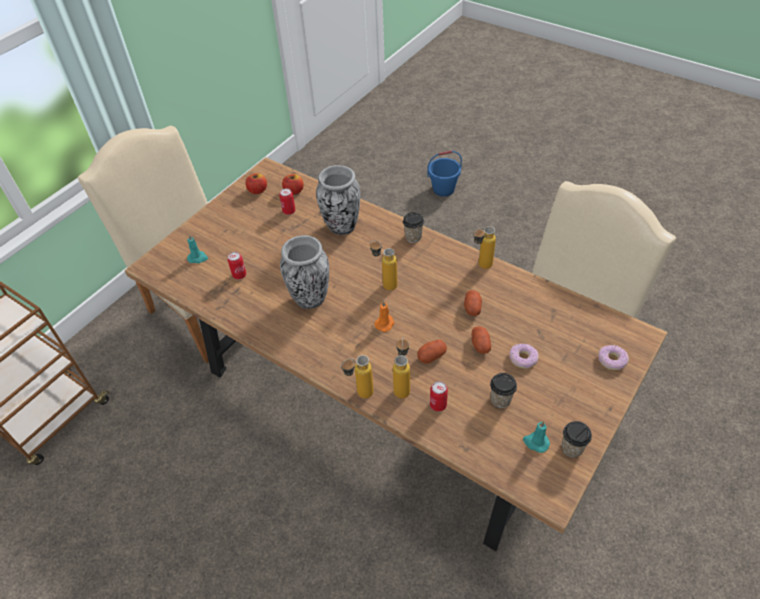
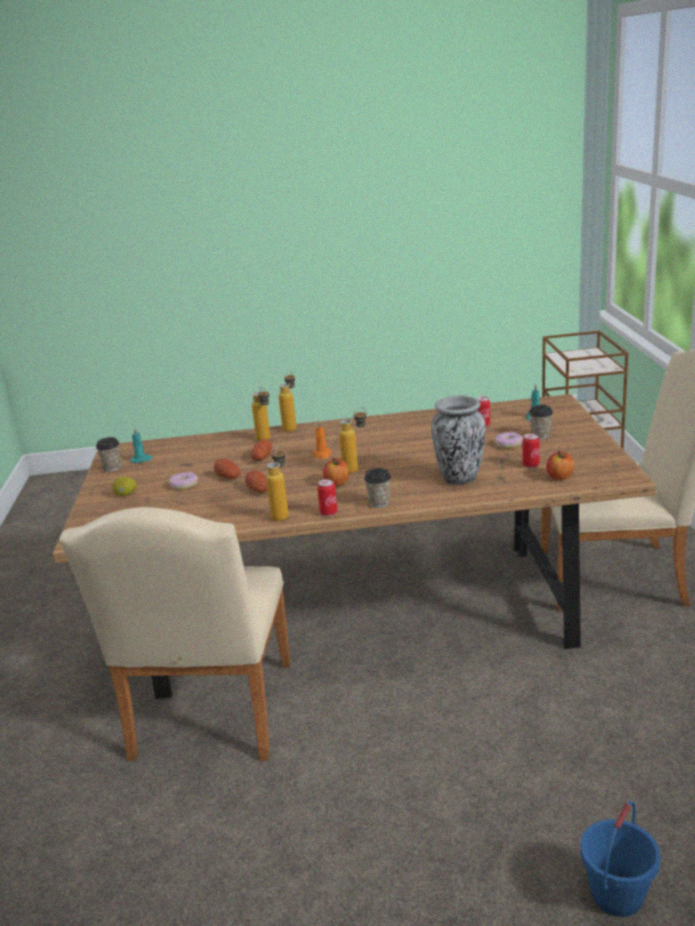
camera: 140 degrees right, 25 degrees down
(257, 190) = (593, 462): apple -> apple (337, 483)
(310, 299) = (402, 439): vase -> none
(438, 405) = (230, 445): can -> can (328, 513)
(500, 399) = (184, 463): cup -> cup (540, 435)
(580, 379) = (125, 495): none -> lemon
(612, 360) = (102, 514): donut -> donut (508, 444)

